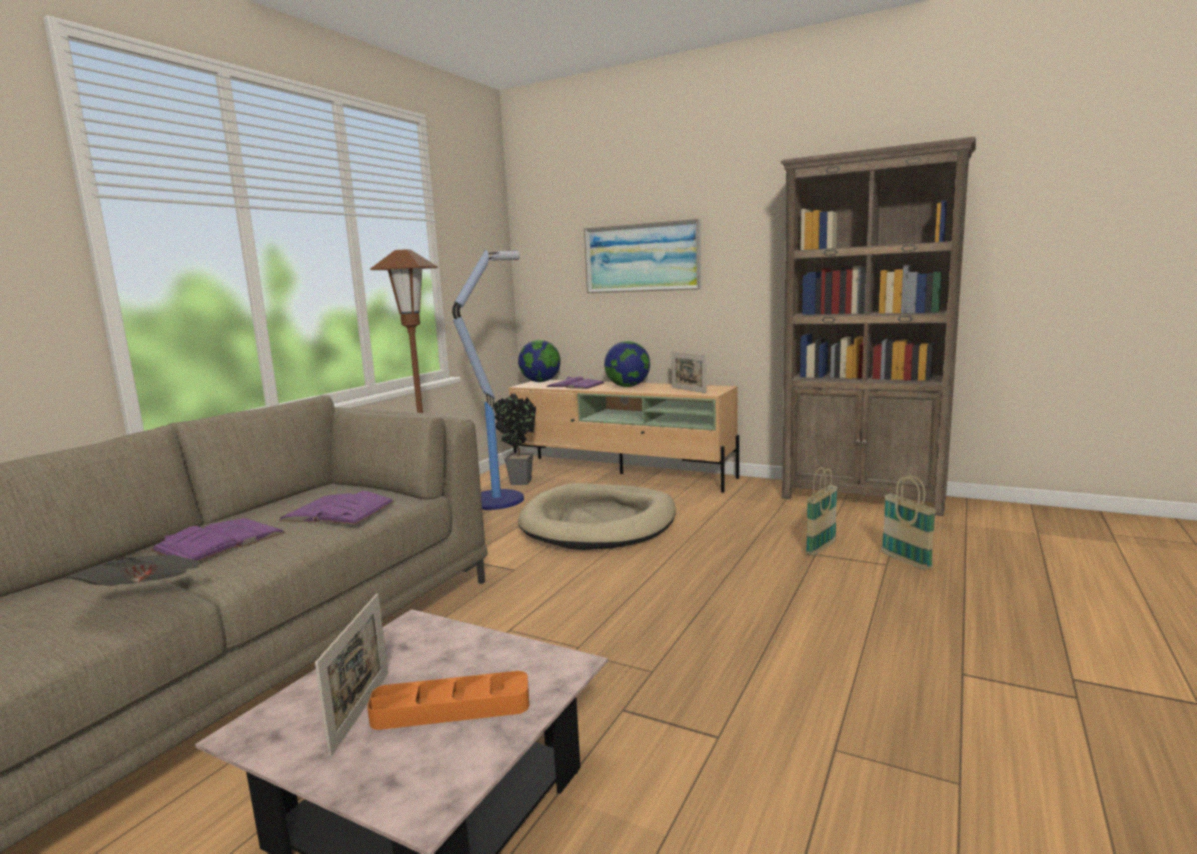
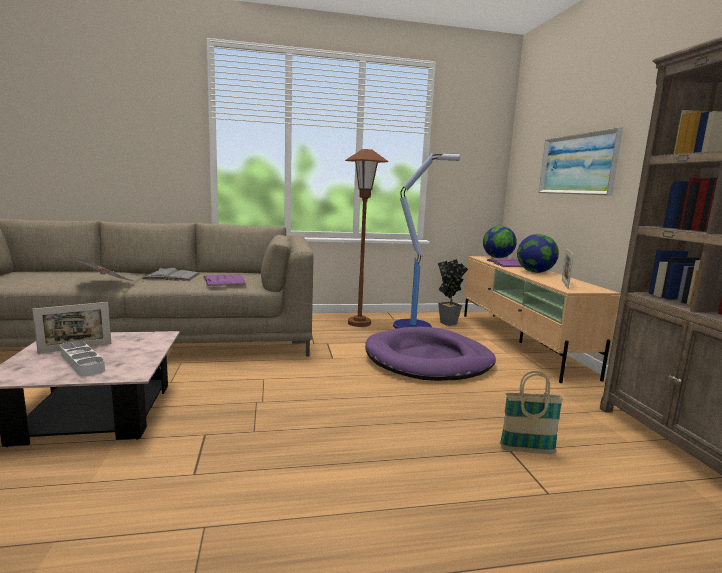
camera: 50 degrees right, 0 degrees up
(219, 541) = (171, 276): purple book -> grey book
(451, 708) = (82, 362): orange tray -> grey tray
(599, 523) = (428, 359): beige dog bed -> purple dog bed
(906, 561) = (575, 504): basket -> none

